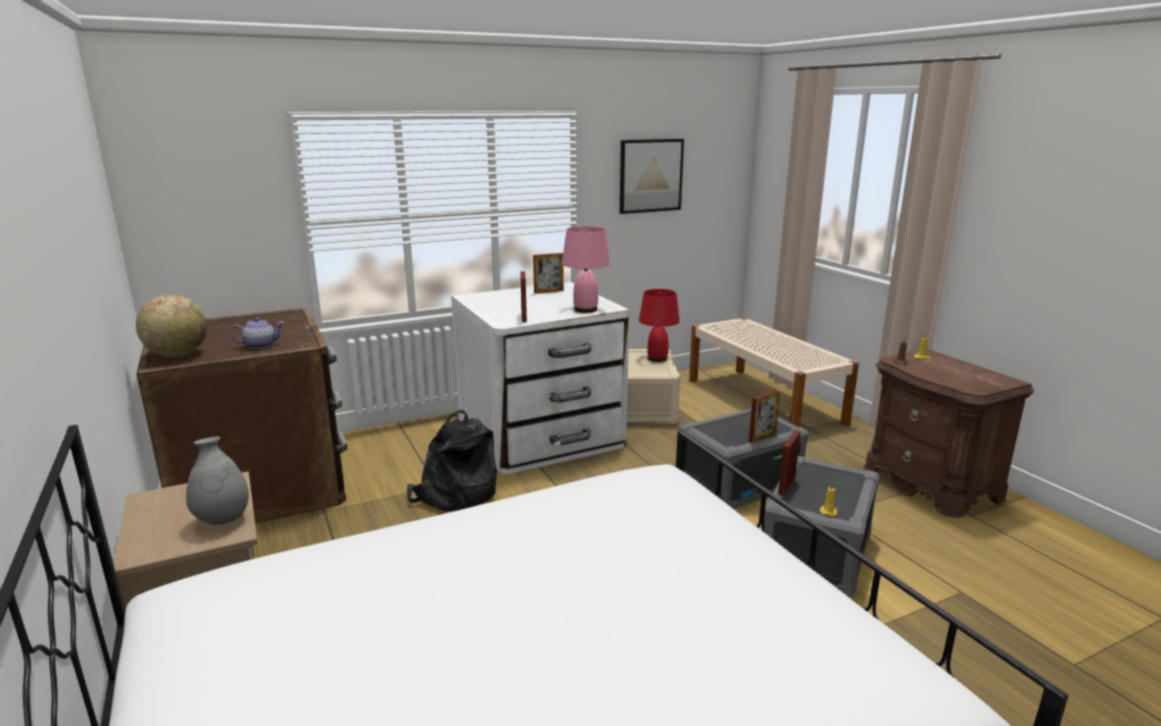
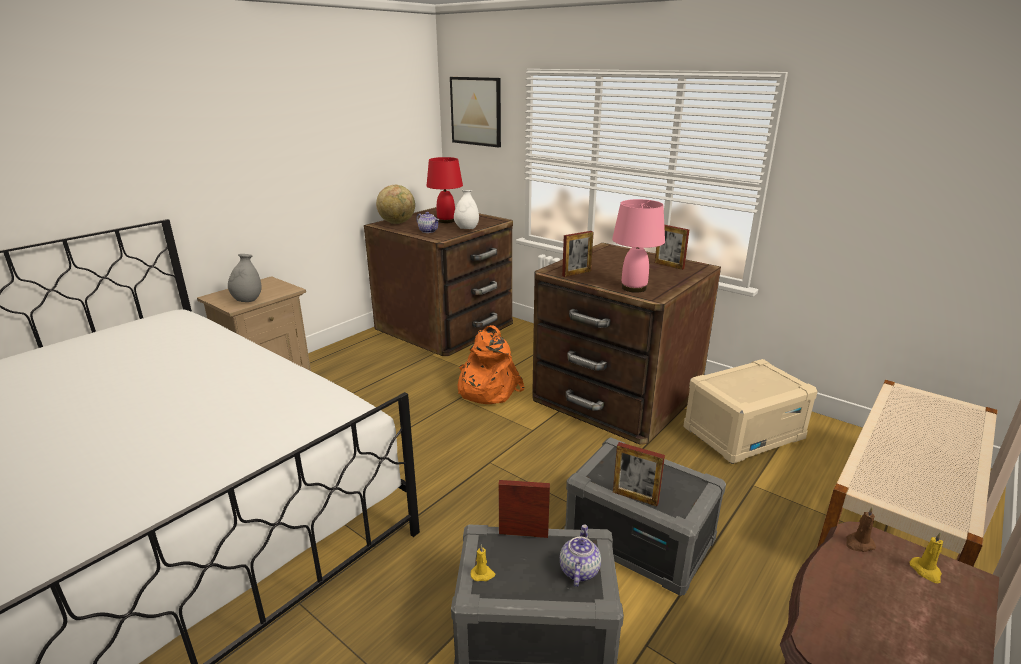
camera: 65 degrees right, 5 degrees up
(294, 329) = (467, 229): none -> white vase
(455, 494) = (486, 389): black backpack -> orange backpack
(542, 435) = (616, 396): white dresser -> brown dresser
(650, 175) = (887, 165): picture -> picture (476, 111)
(657, 358) = (772, 387): red table lamp -> red table lamp (446, 221)
(833, 475) = (578, 570): none -> teapot

